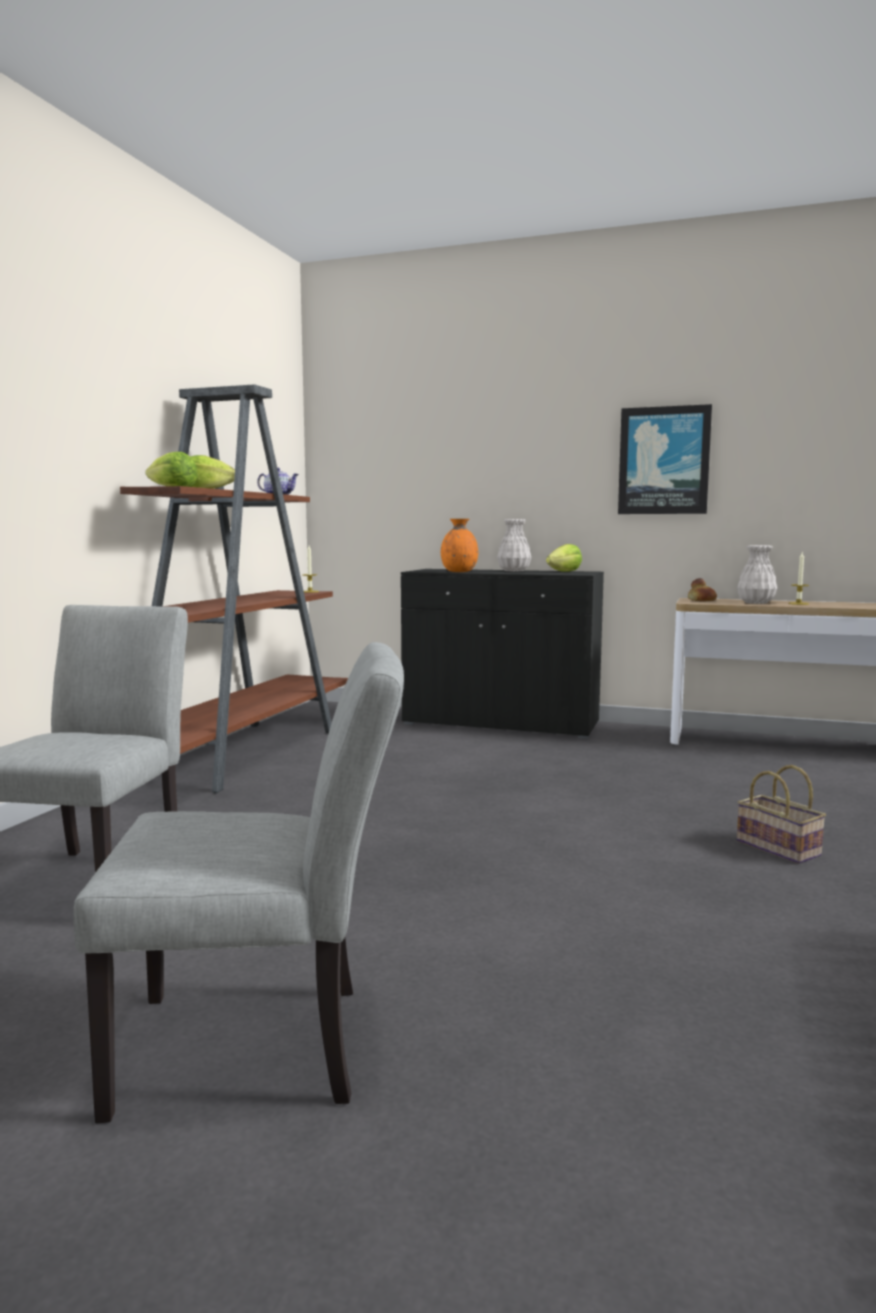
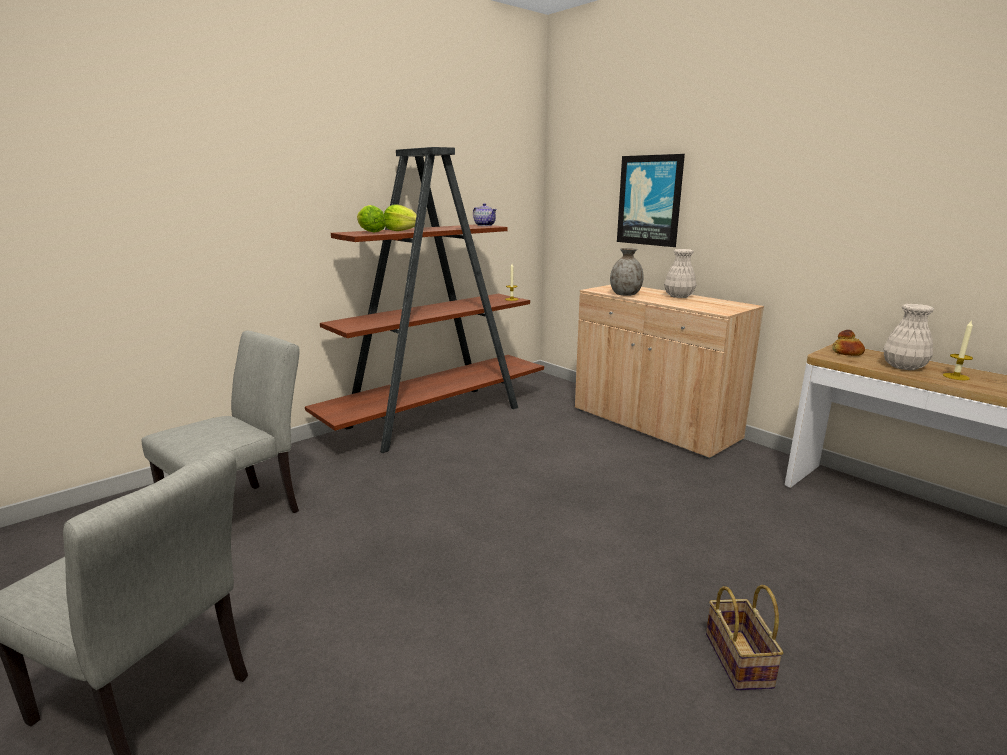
camera: 30 degrees right, 10 degrees up
(459, 572) = (625, 294): orange vase -> grey vase
(500, 723) = (653, 424): black cabinet -> beige cabinet
(564, 571) = (721, 303): lettuce -> none
(664, 461) = (840, 199): picture -> picture (650, 200)

